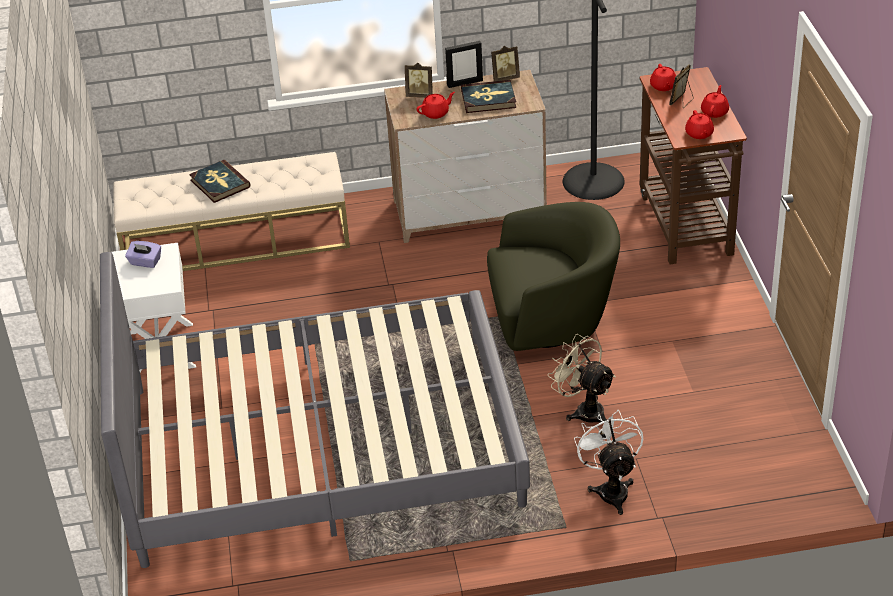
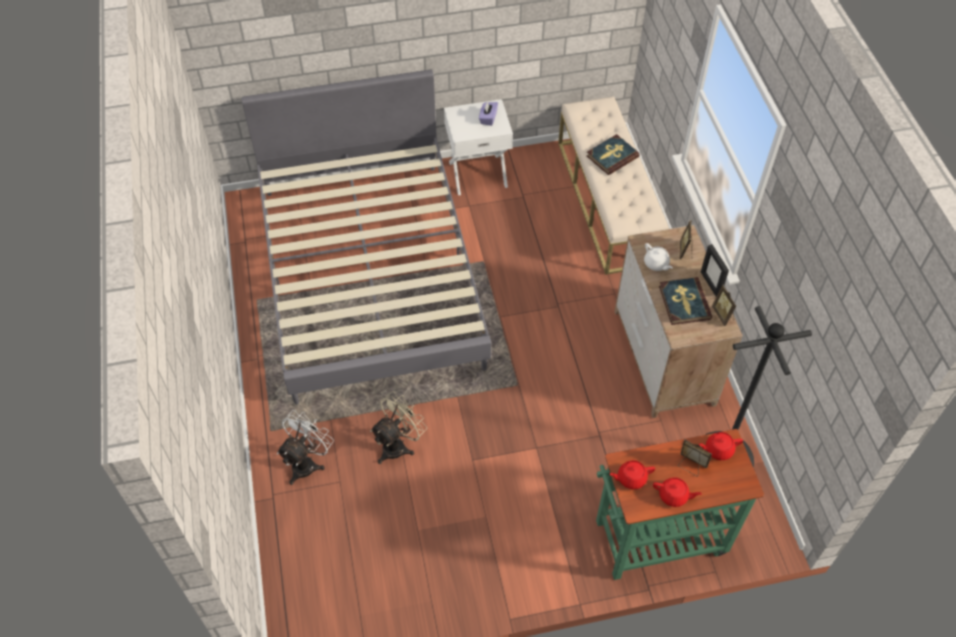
camera: 85 degrees right, 15 degrees up
(436, 113) = (656, 264): red teapot -> white teapot
(552, 320) = (513, 422): green armchair -> none
(611, 489) = (307, 462): white fan -> white fan turned 45 degrees counterclockwise
(686, 226) = (658, 539): brown cart -> green cart

